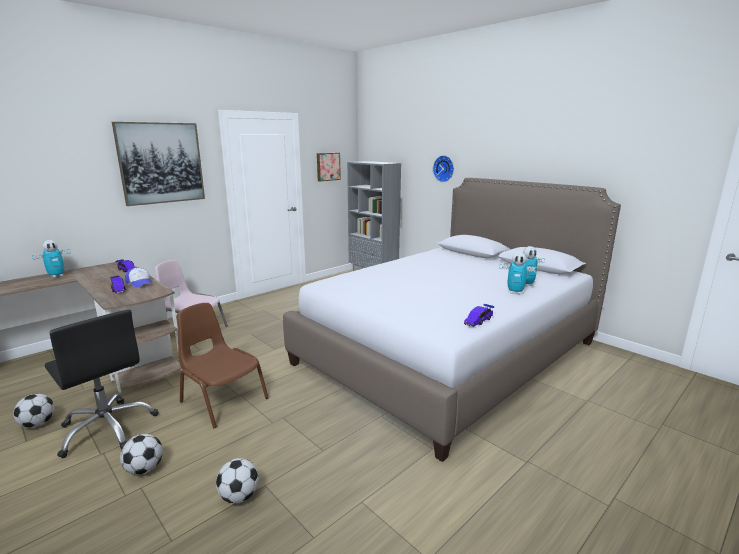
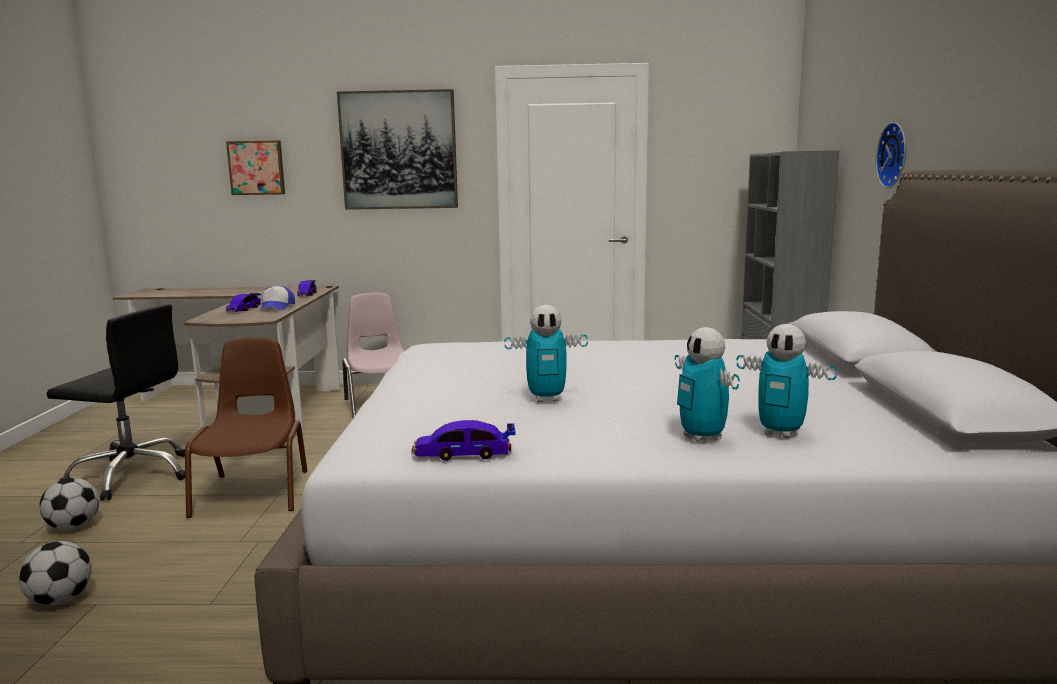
camera: 45 degrees right, 5 degrees down
(38, 424) = (108, 448): football -> none
(57, 276) = (244, 290): toy robot -> toy robot (546, 399)
(108, 428) = (131, 475): black office chair -> black office chair turned 75 degrees counterclockwise
(327, 166) = (712, 164): picture -> picture (257, 168)

